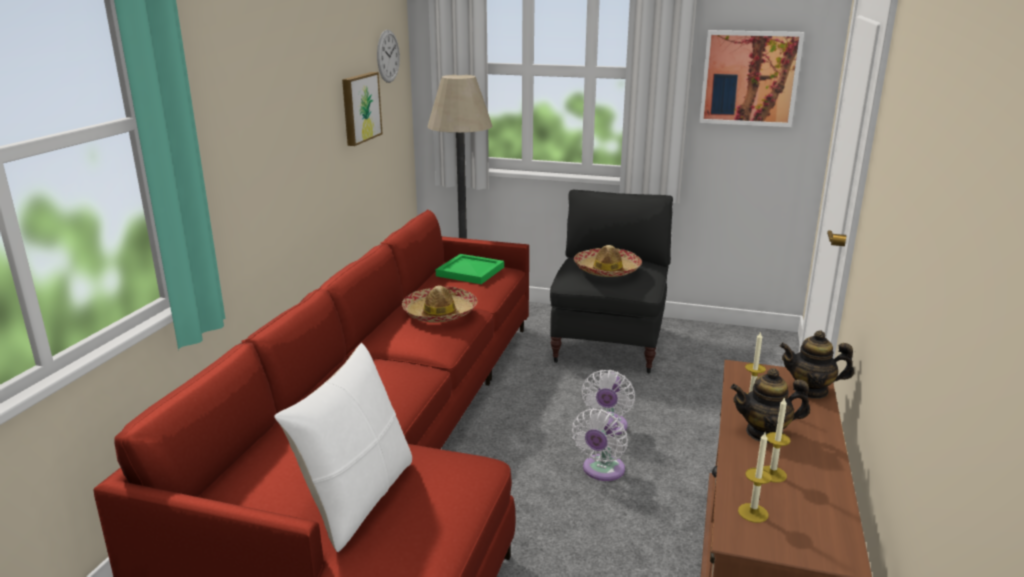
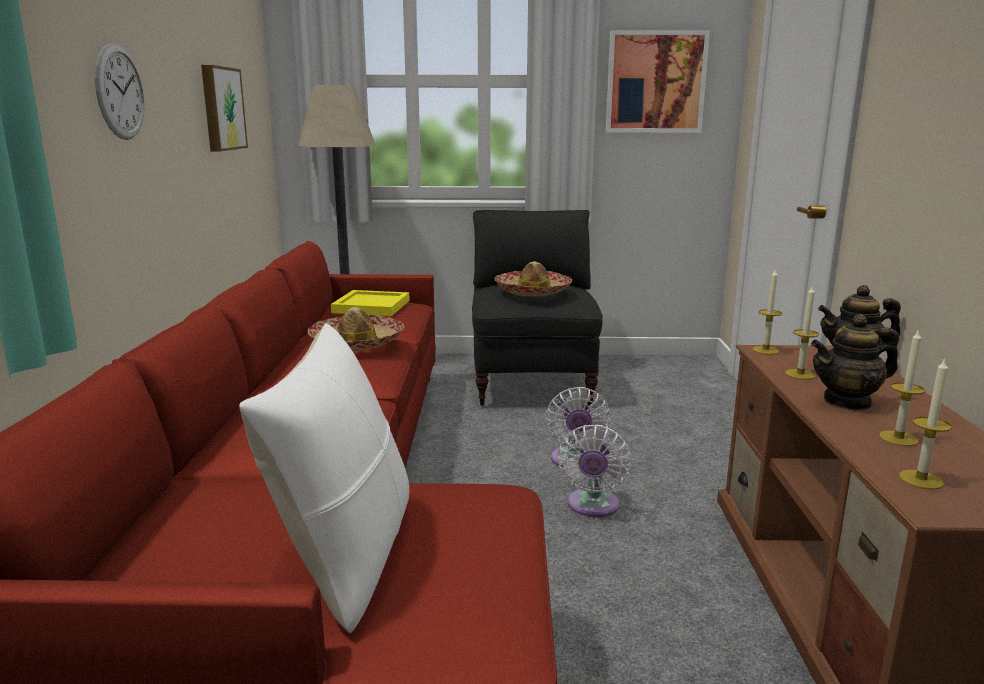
camera: 15 degrees left, 5 degrees down
(388, 56) = (247, 58): wall clock -> wall clock (120, 92)
(470, 271) = (371, 306): green tray -> yellow tray
(744, 369) = (765, 350): none -> candle

